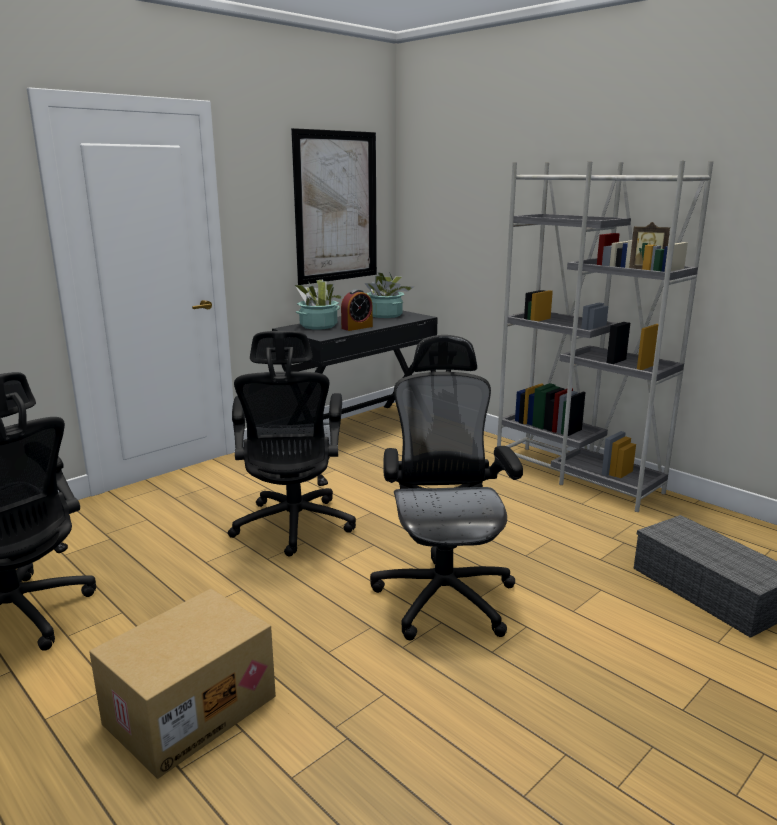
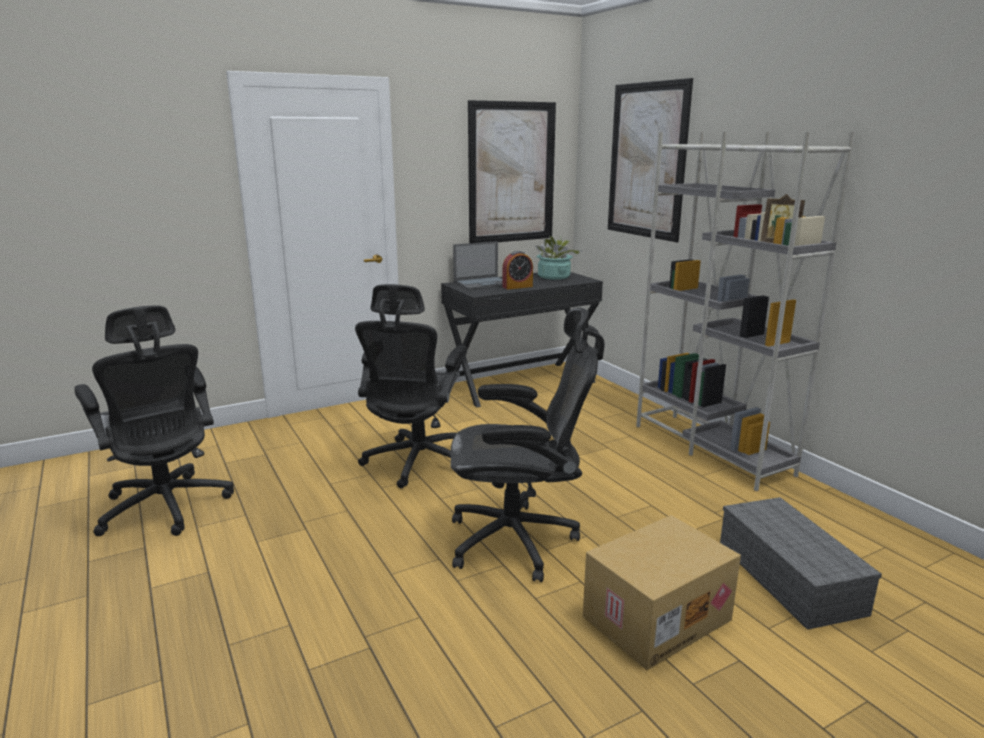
camera: 15 degrees right, 0 degrees up
(190, 708) = (259, 599): cardboard box -> cardboard box (656, 617)
(318, 326) = (483, 283): potted plant -> laptop
(444, 594) = (519, 541): office chair -> office chair turned 75 degrees clockwise
(481, 192) = (646, 161): none -> picture

